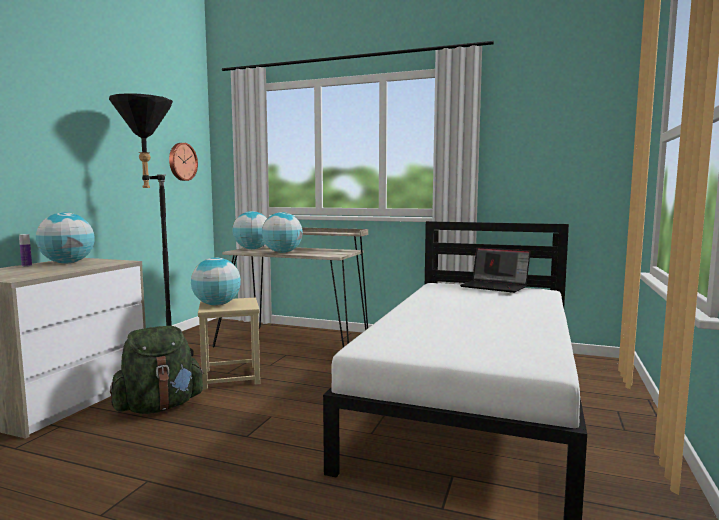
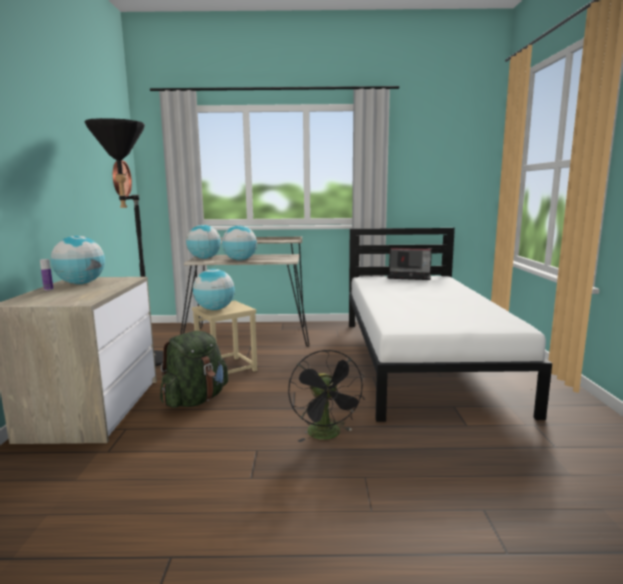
camera: 20 degrees left, 5 degrees up
(244, 480) = (327, 435): none -> black fan

